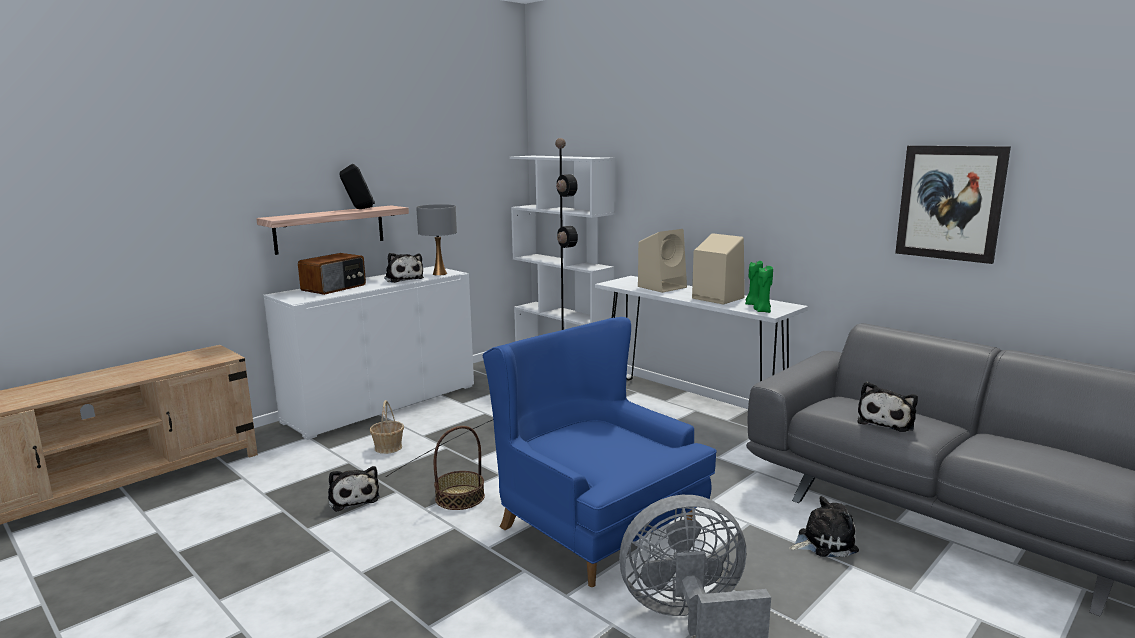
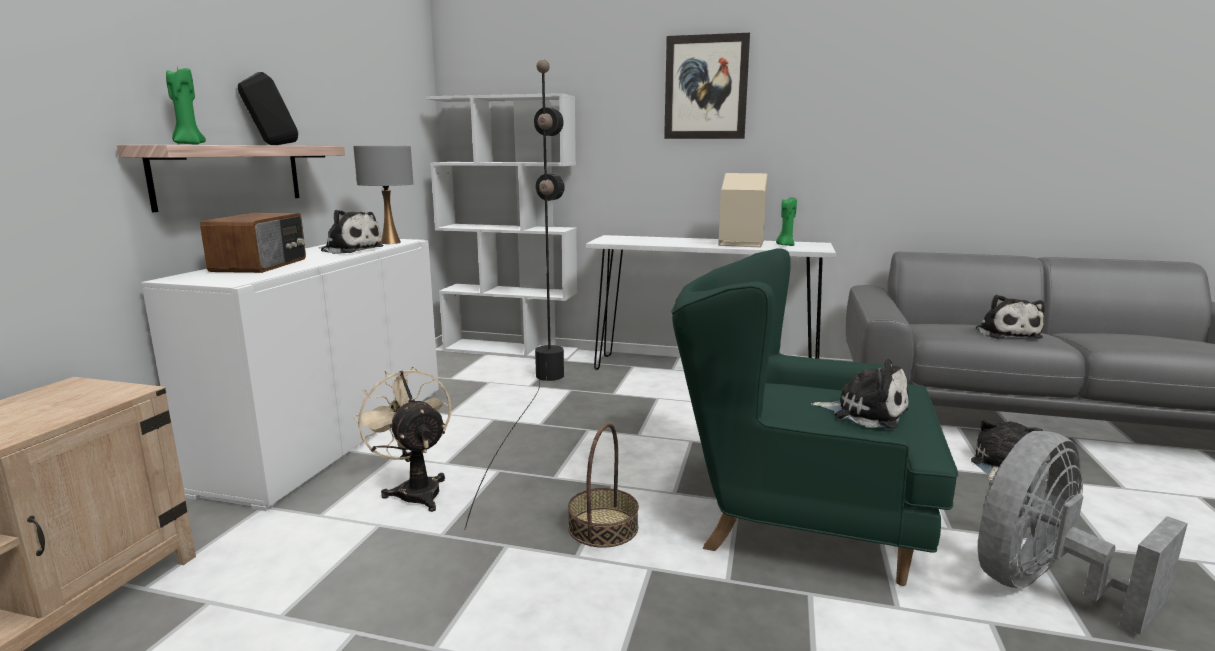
camera: 30 degrees left, 0 degrees up
(353, 498) = (452, 574): plush toy -> plush toy (865, 413)
(388, 447) = (415, 490): basket -> beige fan
(591, 525) = (797, 514): blue armchair -> green armchair
(662, 287) = (663, 240): beige speaker -> none
(762, 311) = (809, 249): green candle -> green candle (188, 144)
(950, 202) = (978, 124): picture -> picture (706, 87)

